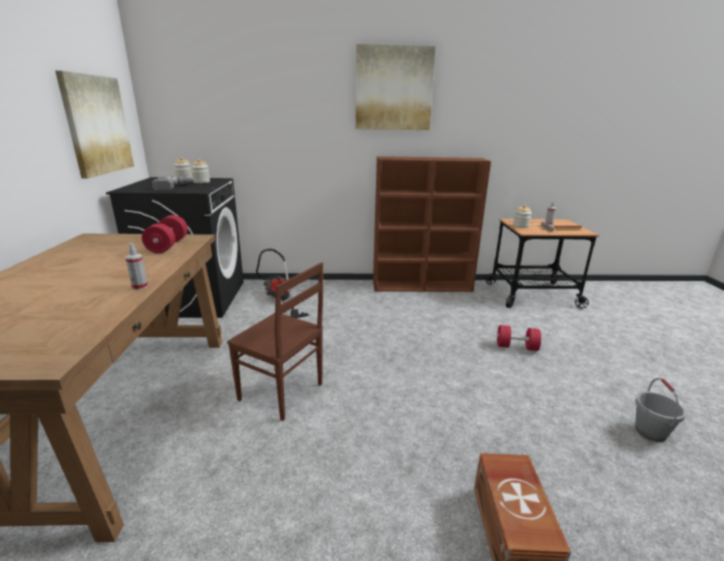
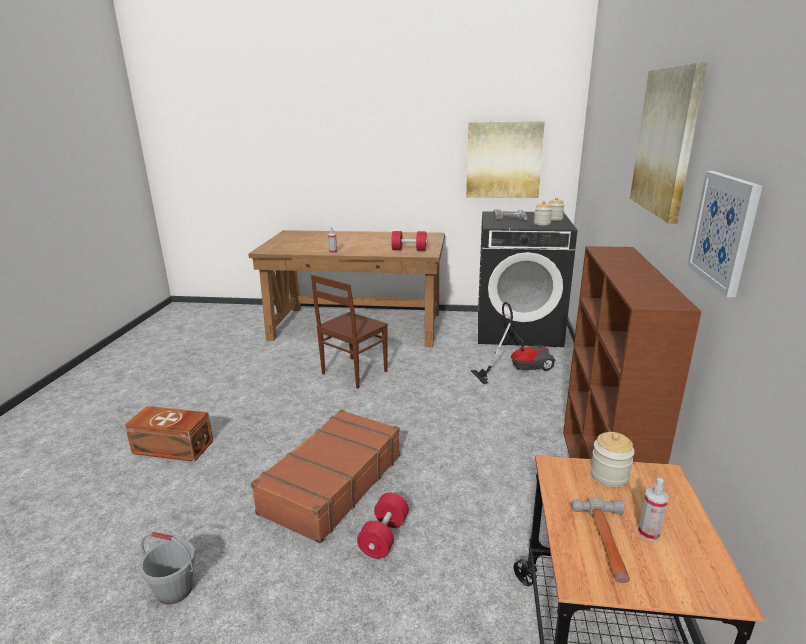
camera: 100 degrees right, 0 degrees up
(480, 122) = (724, 231): none -> picture
(484, 376) = (331, 483): none -> brown suitcase

